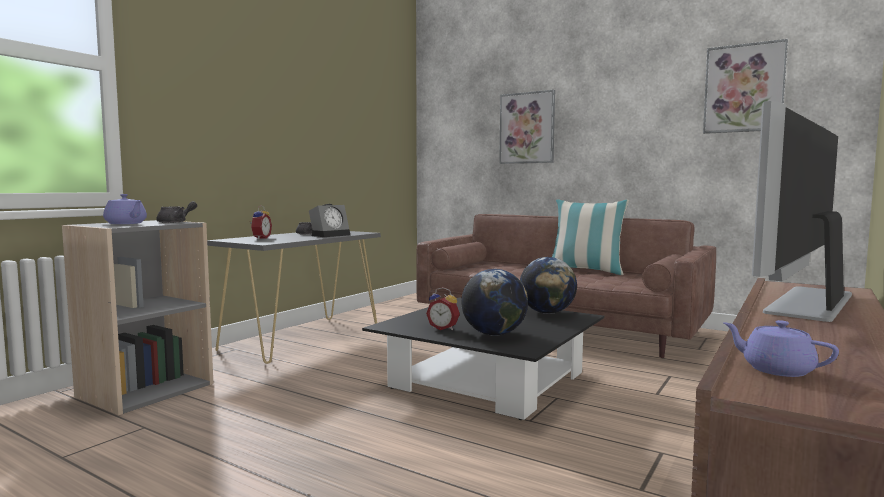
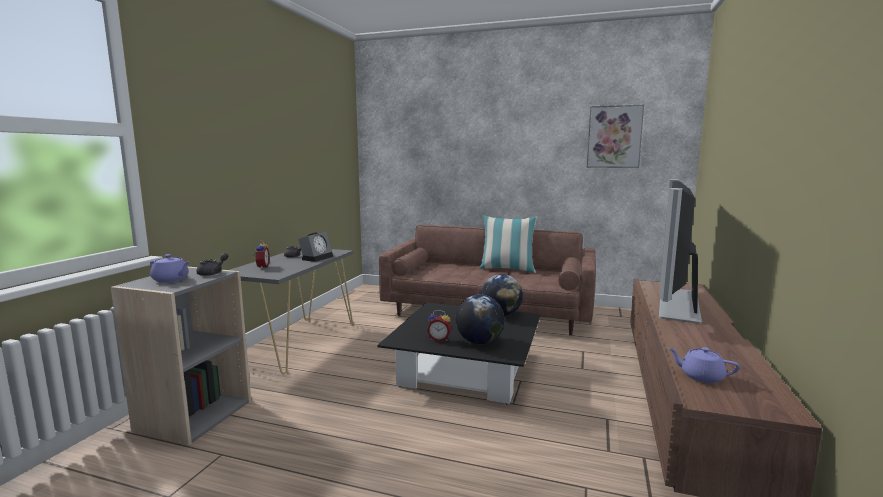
camera: 15 degrees left, 5 degrees up
(527, 128) = (454, 156): picture -> none

